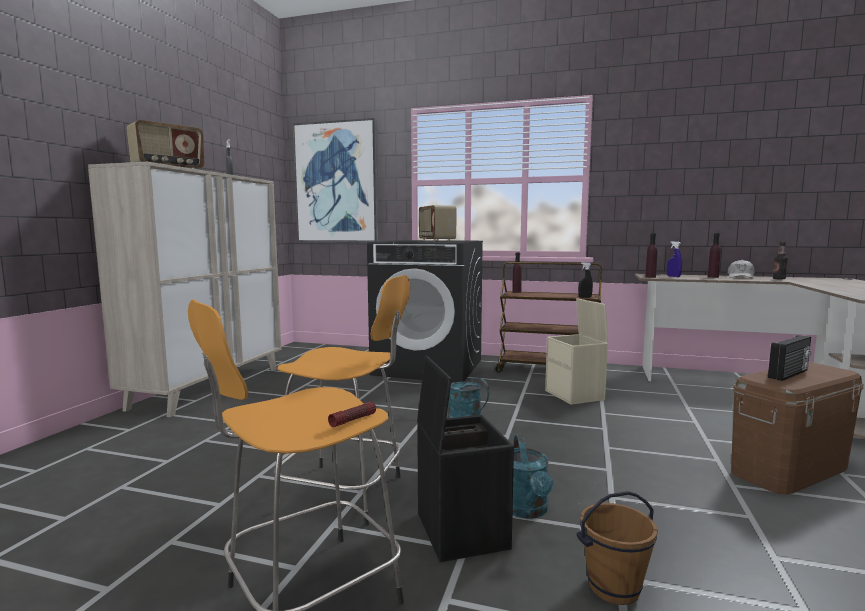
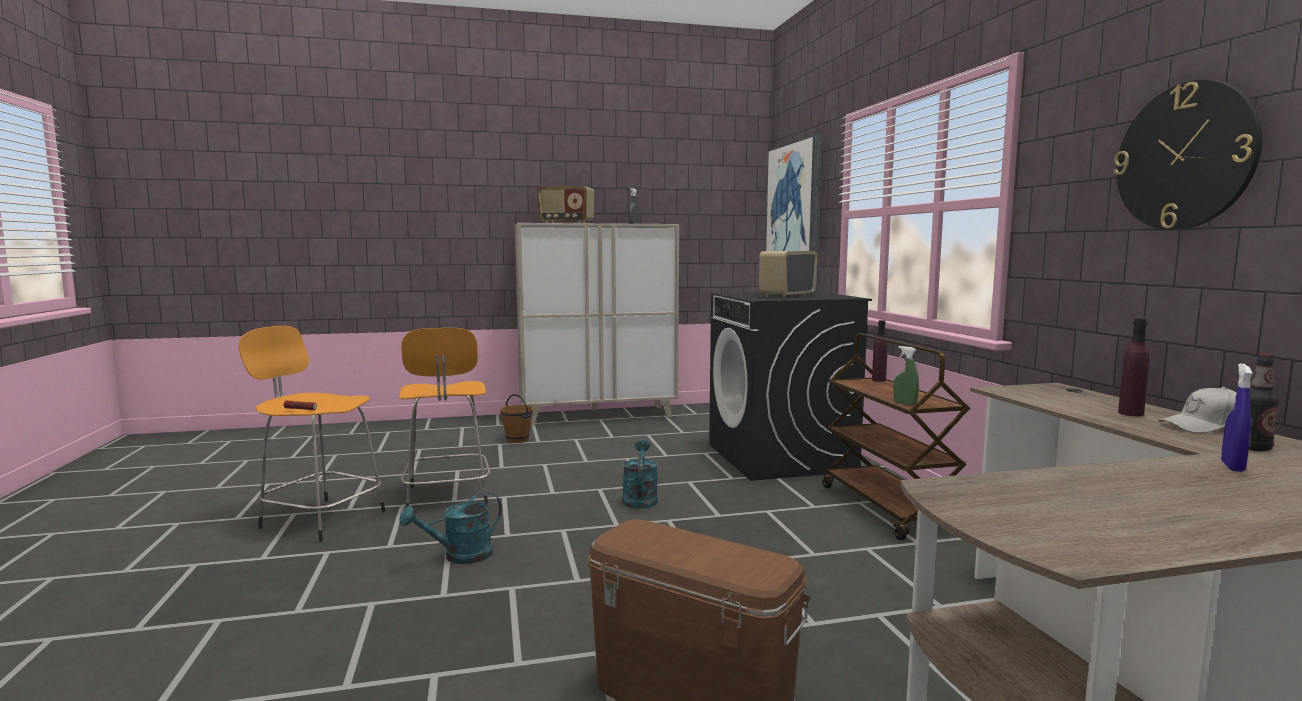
camera: 60 degrees right, 0 degrees up
(459, 530) = (415, 539): black storage box -> none
(575, 395) = (804, 538): beige storage box -> none
(585, 297) = (905, 403): black spray bottle -> green spray bottle
(614, 588) = (355, 602): brown bucket -> brown bucket (517, 440)
(650, 277) = (1003, 389): purple bottle -> none
(673, 276) = (1059, 397): blue spray bottle -> blue spray bottle (1232, 467)
(701, 162) = (1185, 156): none -> wall clock
(789, 374) = (683, 544): radio -> none

